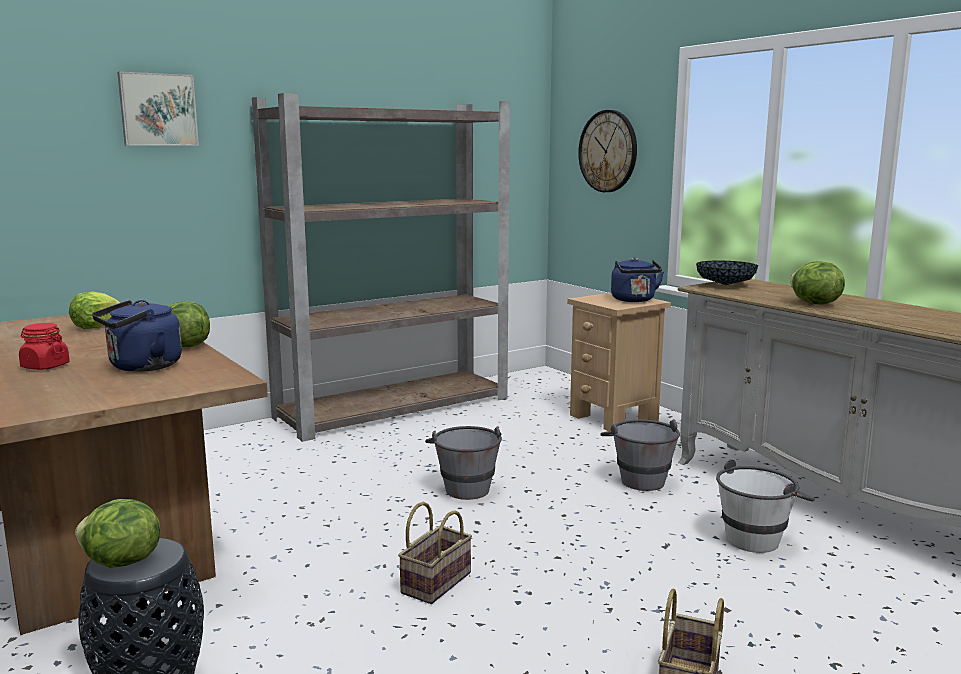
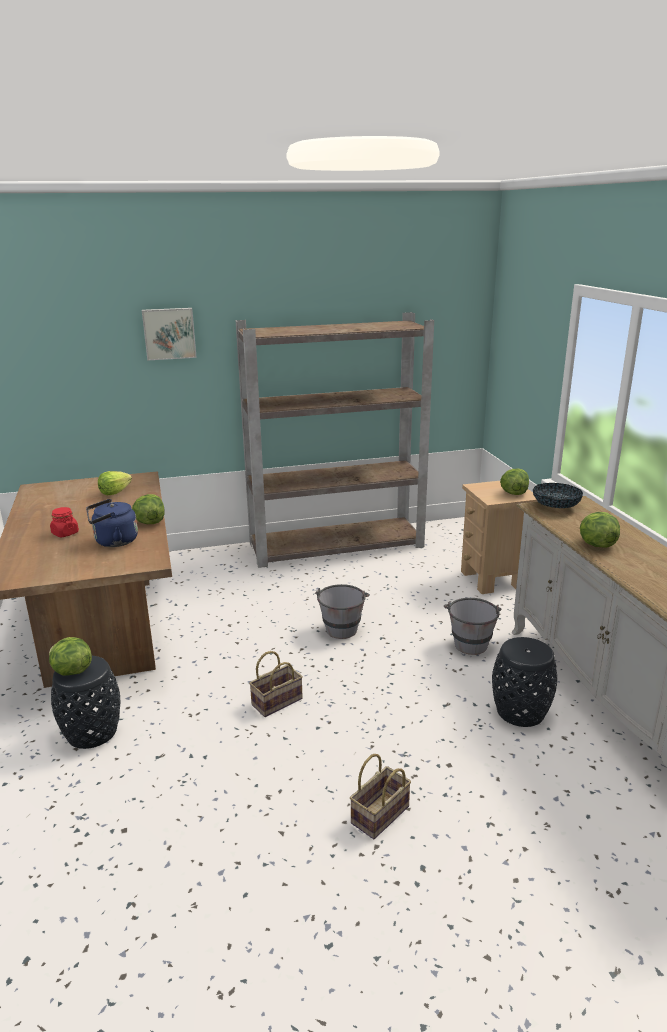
camera: 20 degrees right, 10 degrees up
(608, 151) = (524, 357): wall clock -> none
(634, 300) = (513, 493): blue kettle -> lettuce
(759, 537) = (520, 712): white bucket -> black stool

